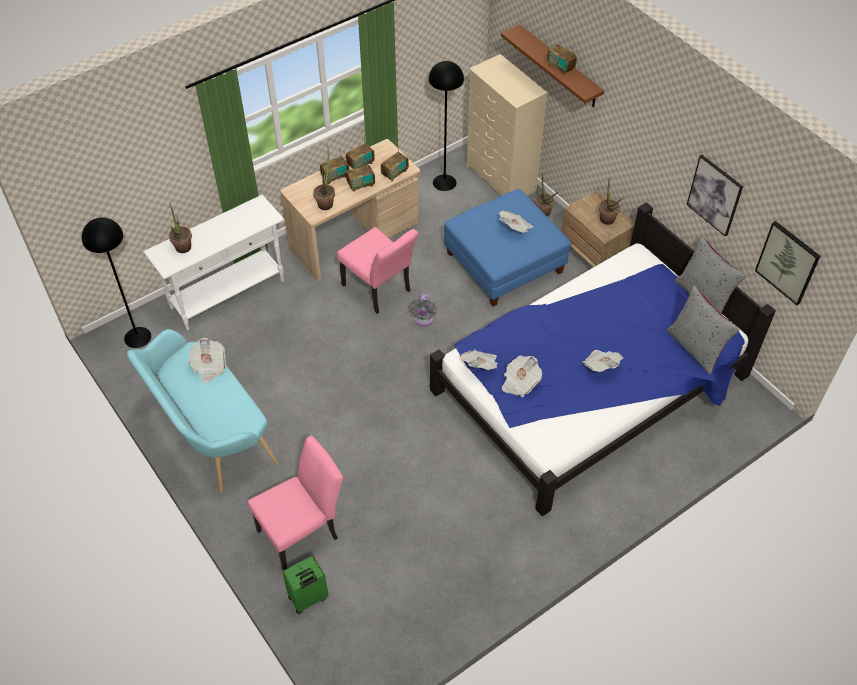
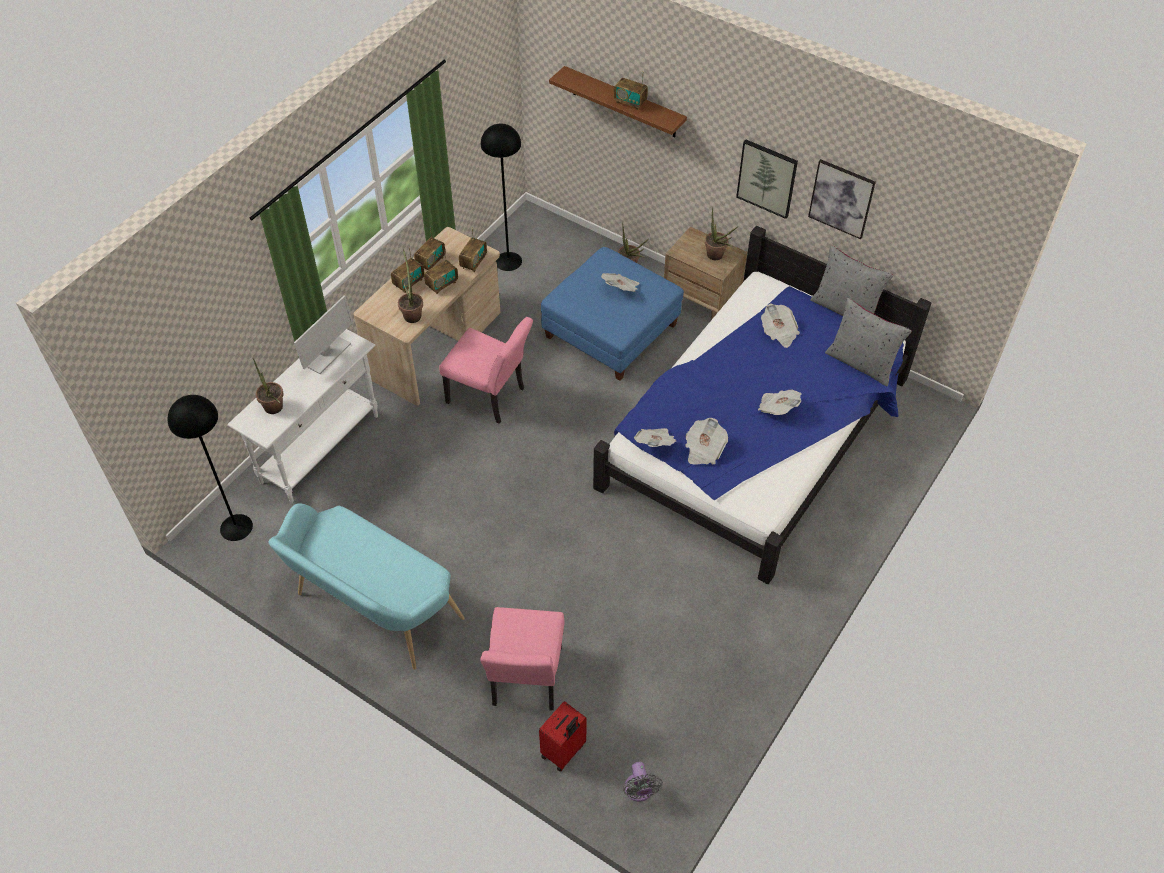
camera: 20 degrees left, 0 degrees up
(209, 367) = (357, 532): newspaper -> newspaper (779, 333)
(242, 217) = (326, 354): none -> monitor
(303, 531) = (525, 682): pink chair -> pink chair turned 150 degrees clockwise
(308, 598) = (564, 751): green suitcase -> red suitcase
(423, 319) = (552, 415): grey fan -> grey fan (639, 791)
(501, 179) = (567, 242): beige dresser -> none
(788, 262) = (939, 249): picture -> picture (767, 178)

